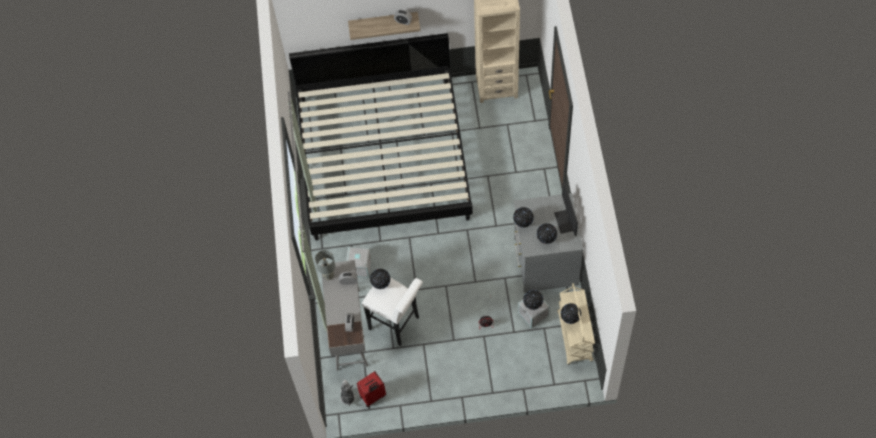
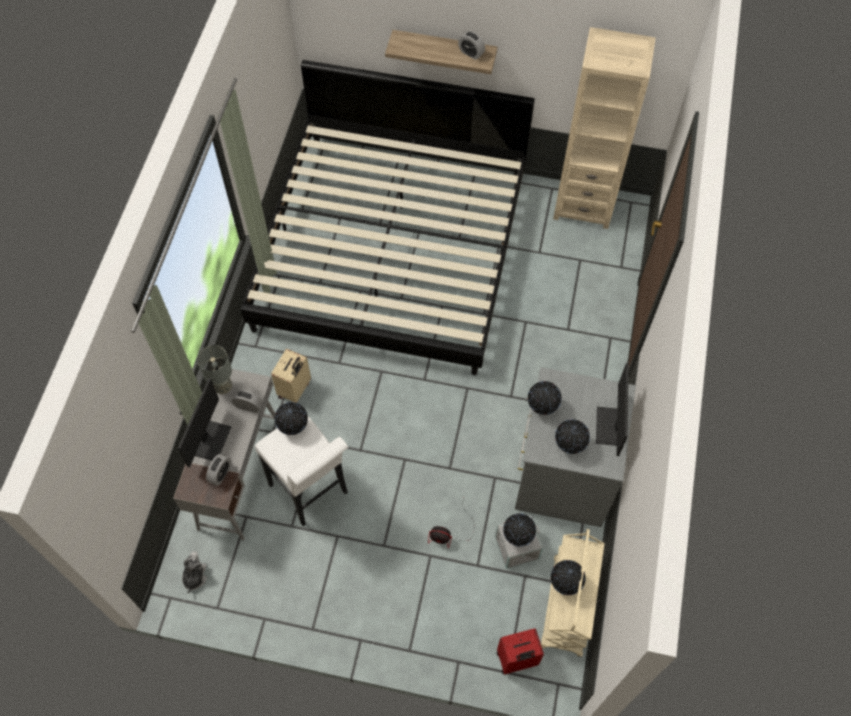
camera: 15 degrees right, 0 degrees up
(336, 308) = (211, 440): none -> monitor
(360, 267) = (295, 390): grey storage box -> beige suitcase
(373, 397) = (231, 590): red suitcase -> red suitcase (516, 660)

